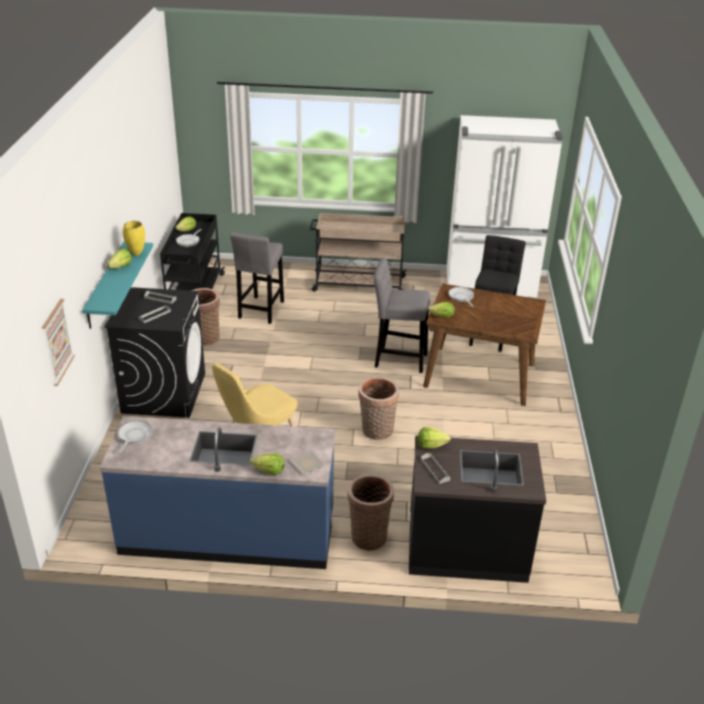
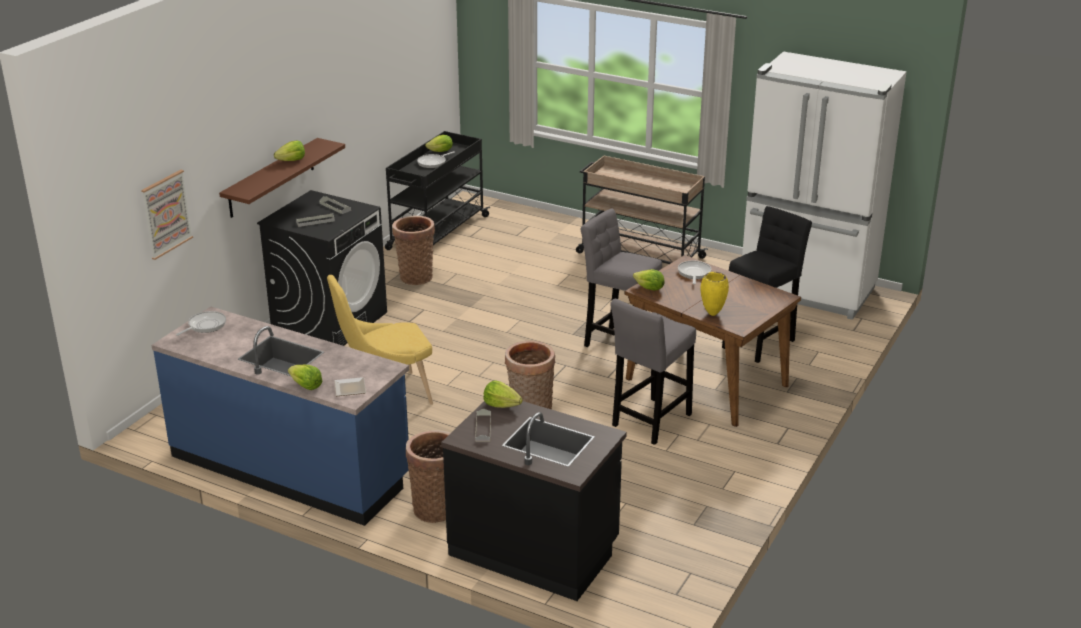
camera: 25 degrees right, 5 degrees down
(106, 285) = (271, 178): turquoise shelf -> brown shelf
(136, 254) = (317, 152): yellow vase -> yellow vase (712, 314)
(260, 311) = (499, 262): grey stool -> grey stool (649, 422)

